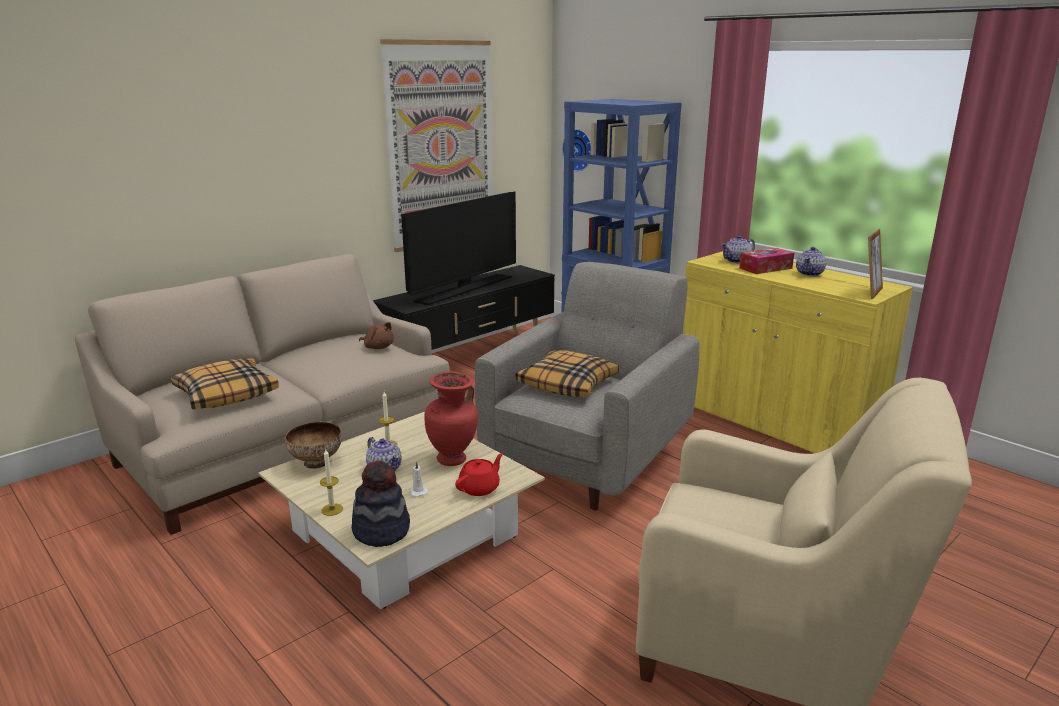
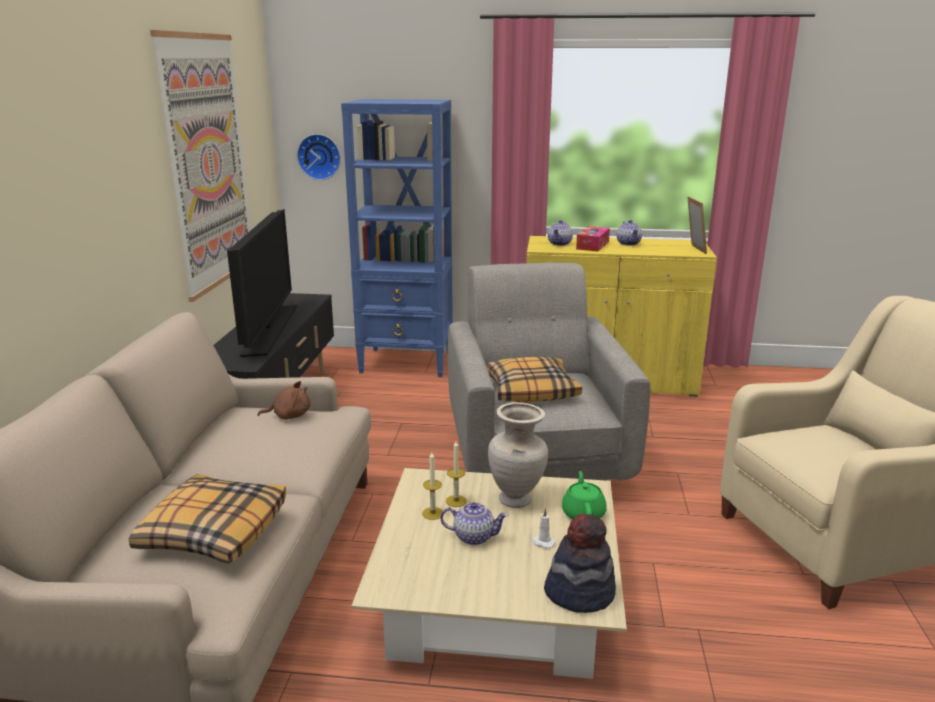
camera: 40 degrees left, 0 degrees up
(316, 463) = (397, 564): bowl -> none
(332, 509) = (501, 599): candle -> candle (456, 501)
(452, 460) = (516, 500): red vase -> beige vase
(480, 488) = (583, 513): red teapot -> green teapot

